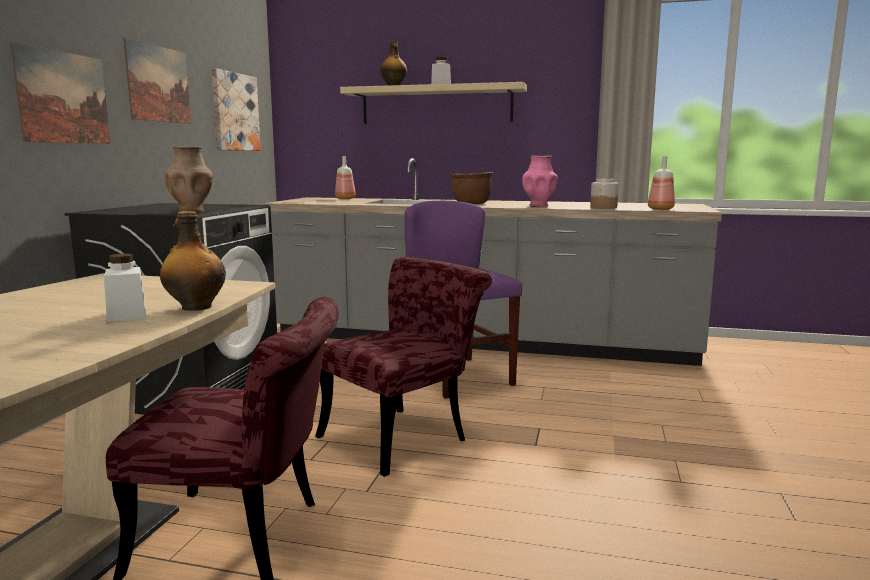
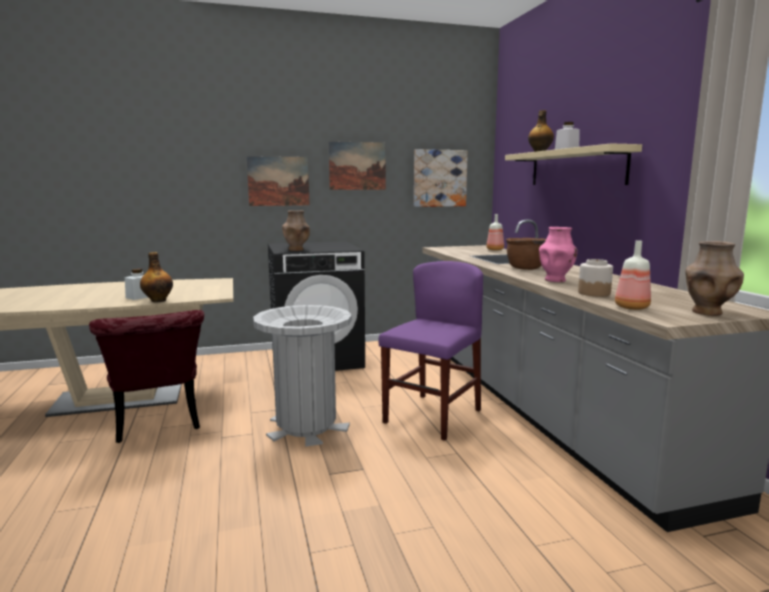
camera: 60 degrees right, 0 degrees up
(404, 434) = (306, 426): red chair -> grey trash can
(686, 206) = (707, 312): none -> brown vase

